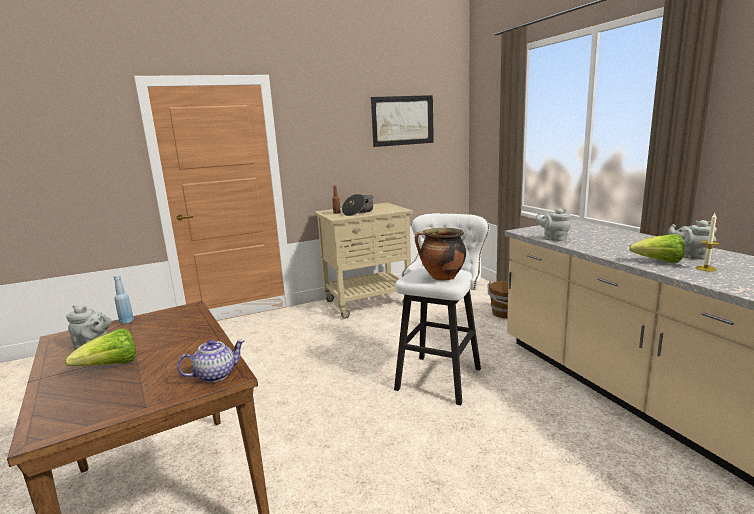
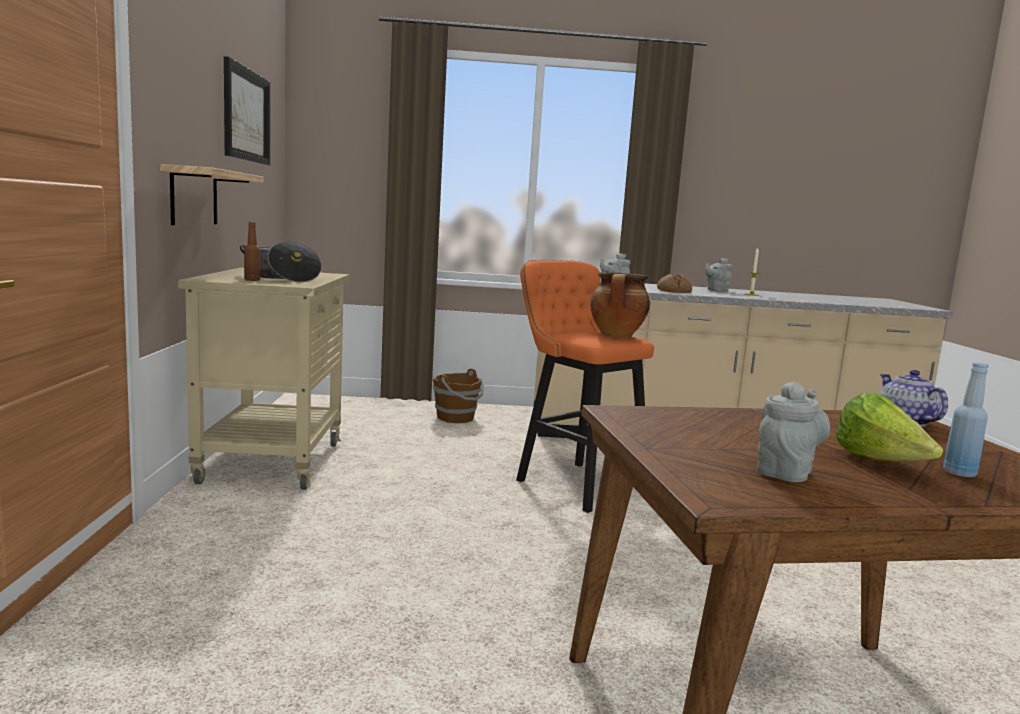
camera: 70 degrees left, 5 degrees down
(126, 322) = (661, 448): blue bottle -> blue bottle (959, 473)
(338, 172) = (194, 197): none -> shelf
(442, 373) = (571, 481): white stool -> orange stool
(608, 249) = (674, 291): none -> bread
(658, 262) = (725, 294): lettuce -> none

